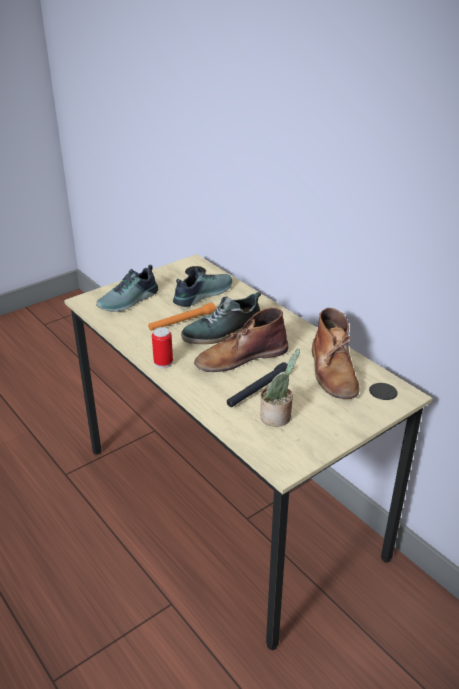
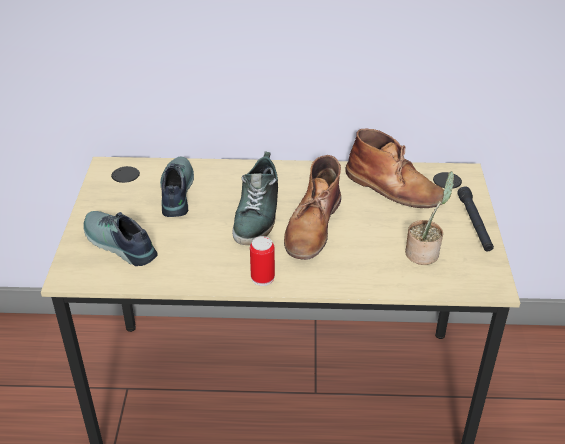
camera: 50 degrees left, 5 degrees up
(129, 301) = (118, 245): shoe -> shoe turned 135 degrees clockwise
(182, 321) = (207, 230): orange flashlight -> none
(258, 390) = (373, 242): black flashlight -> black flashlight (474, 224)

